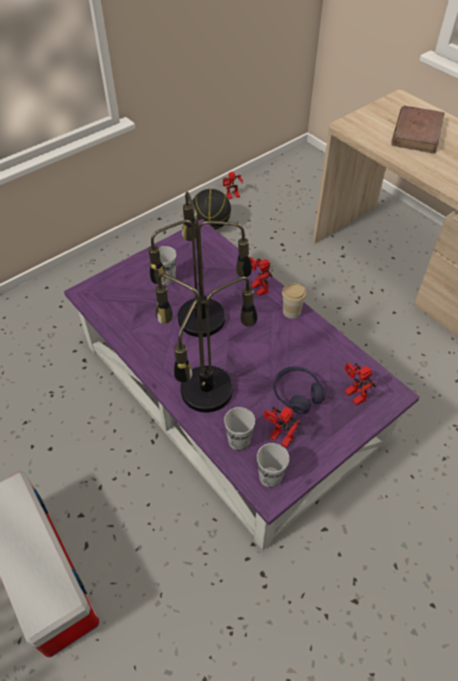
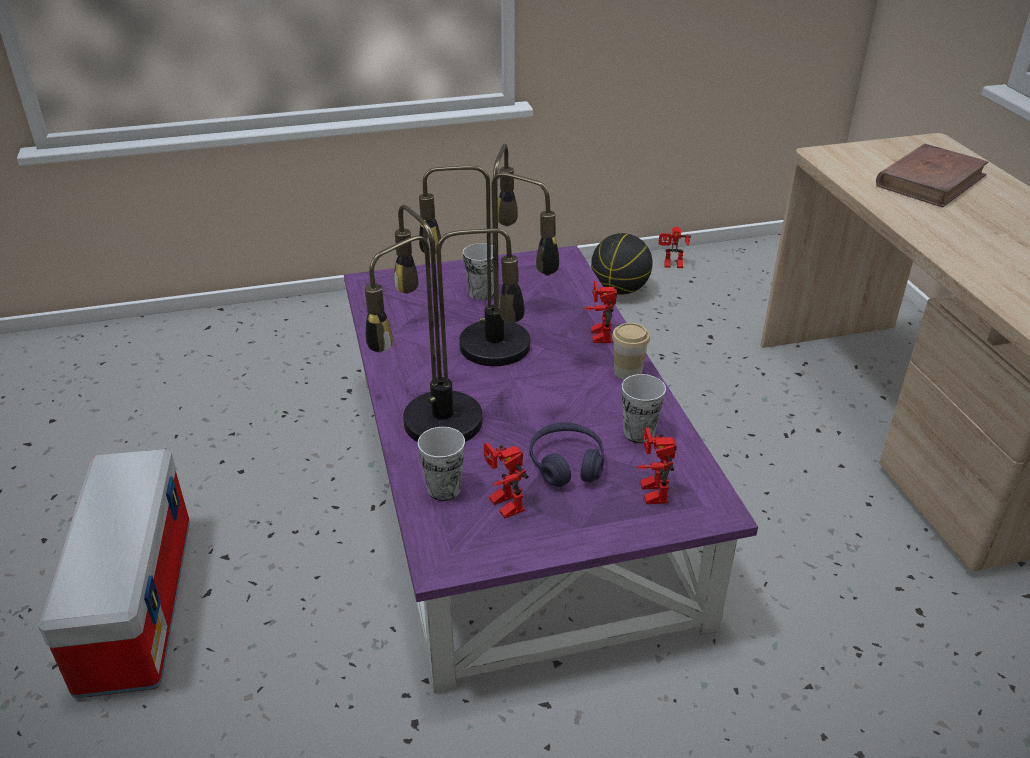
camera: 25 degrees right, 15 degrees down
(270, 477) = (456, 543): cup -> cup (639, 433)

